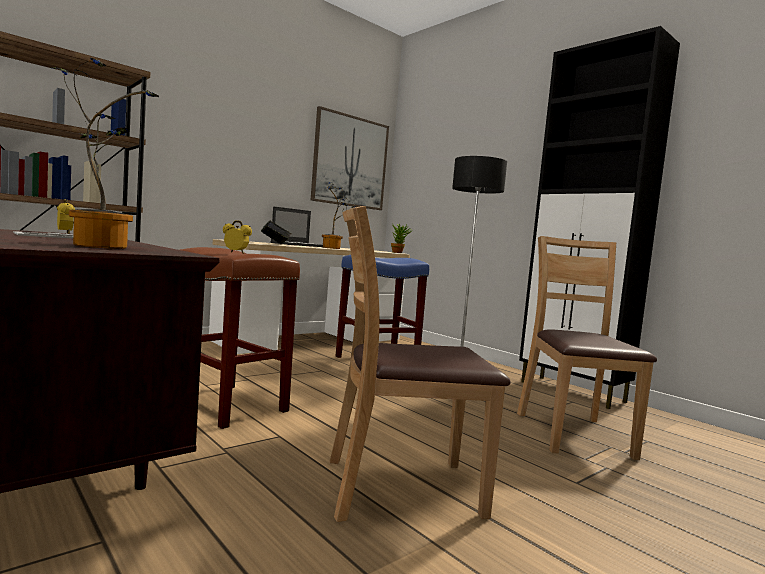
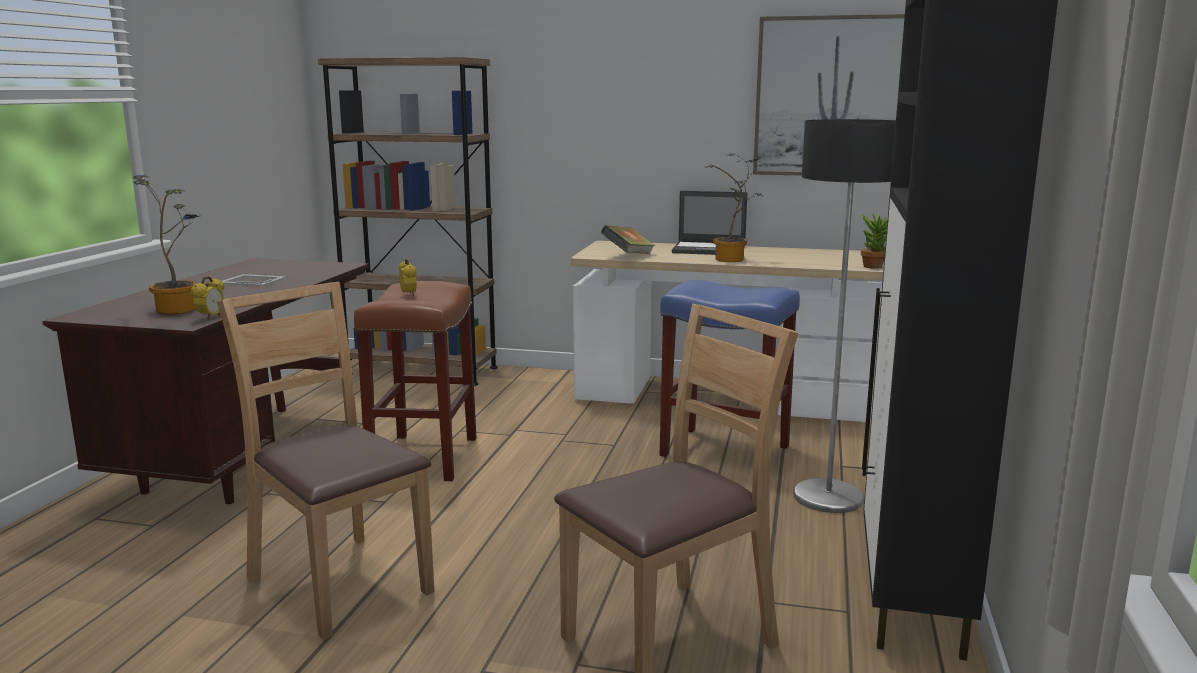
camera: 55 degrees right, 10 degrees up
(65, 233) = (325, 264): alarm clock -> alarm clock (211, 317)

